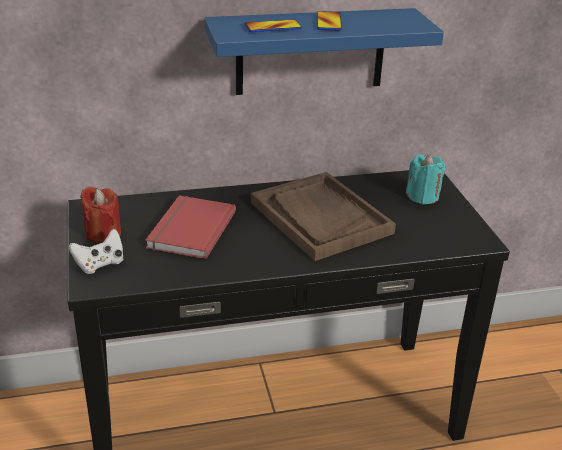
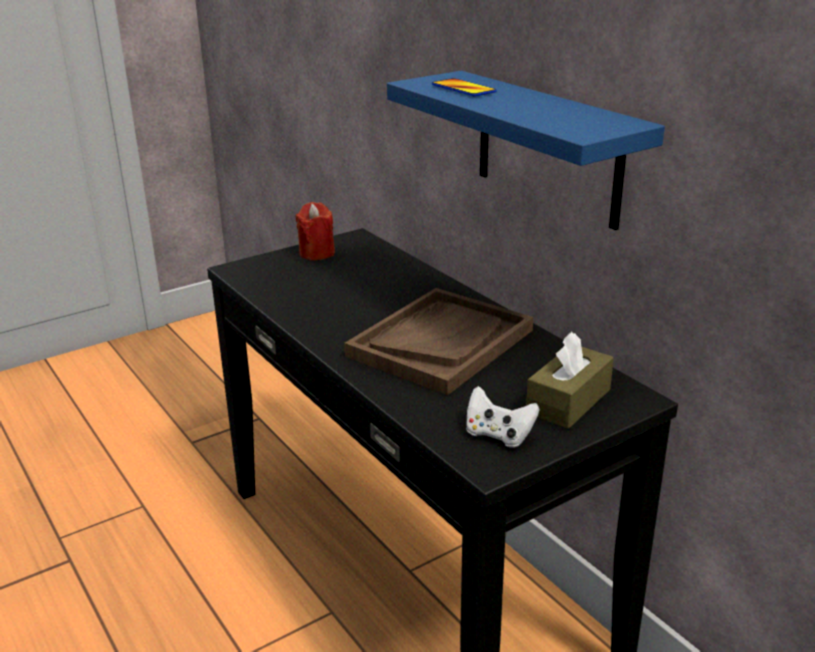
camera: 70 degrees right, 5 degrees down
(100, 264) = (267, 264): white game controller -> white game controller (498, 435)
(189, 229) = (355, 284): red book -> none
(328, 22) = (520, 102): phone -> none
(422, 196) = (568, 401): turquoise candle -> brown tissue box

